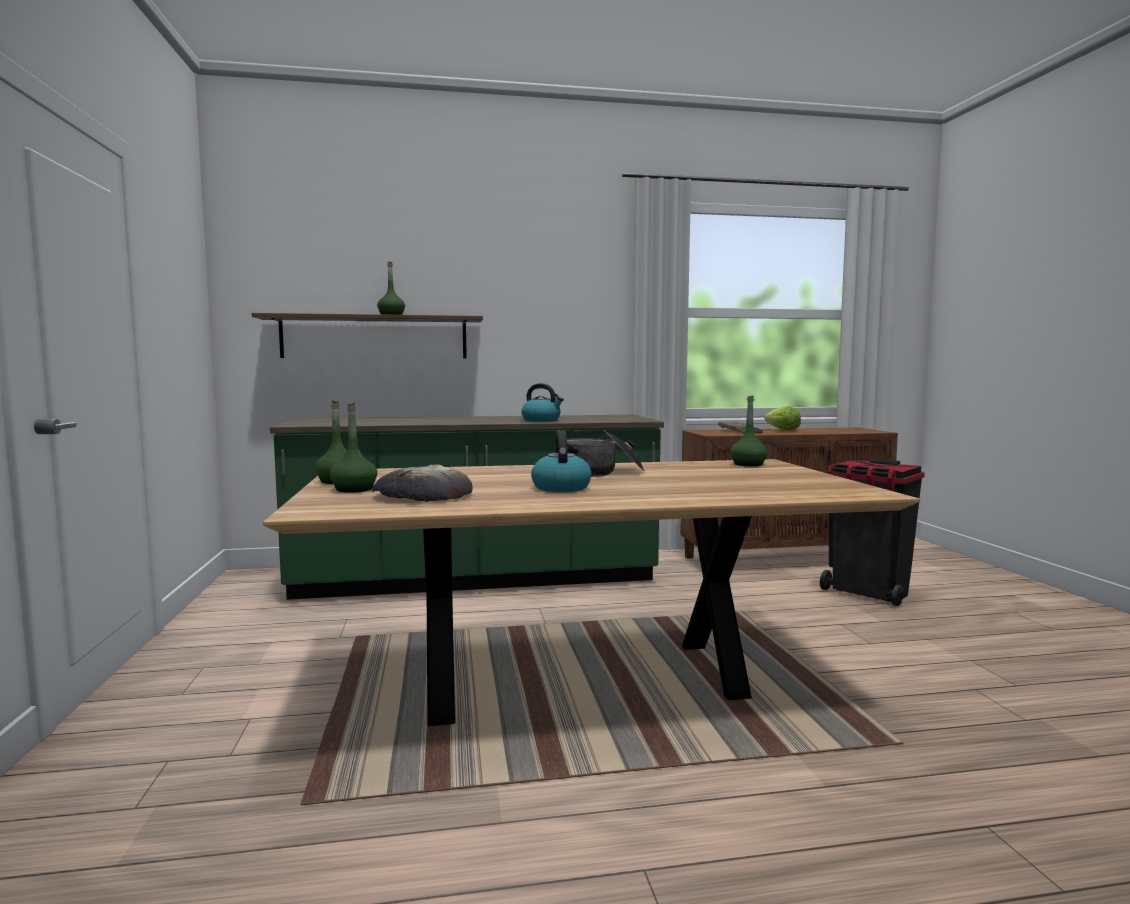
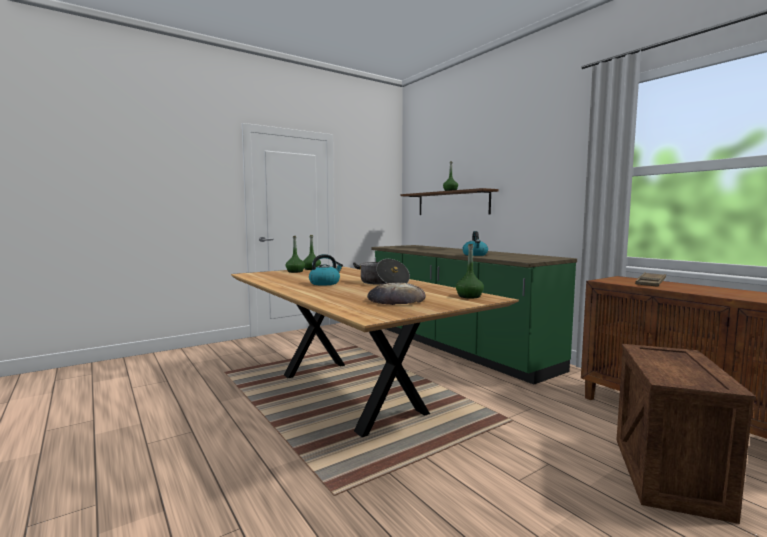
camera: 65 degrees right, 0 degrees up
(423, 495) = (289, 276): bread -> bread (396, 300)
(782, 430) = (710, 289): lettuce -> none
(867, 593) = (670, 476): black trash can -> crate

